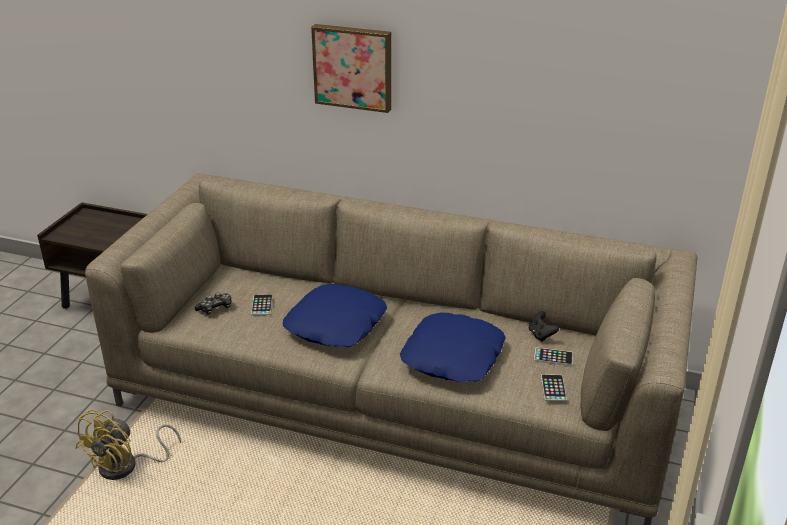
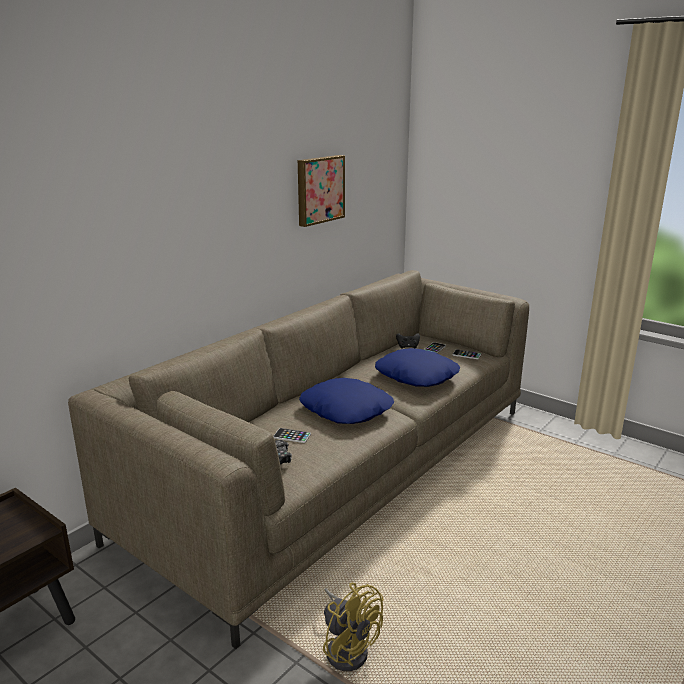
camera: 70 degrees left, 10 degrees down
(353, 67) = (208, 213): picture -> picture (319, 189)

